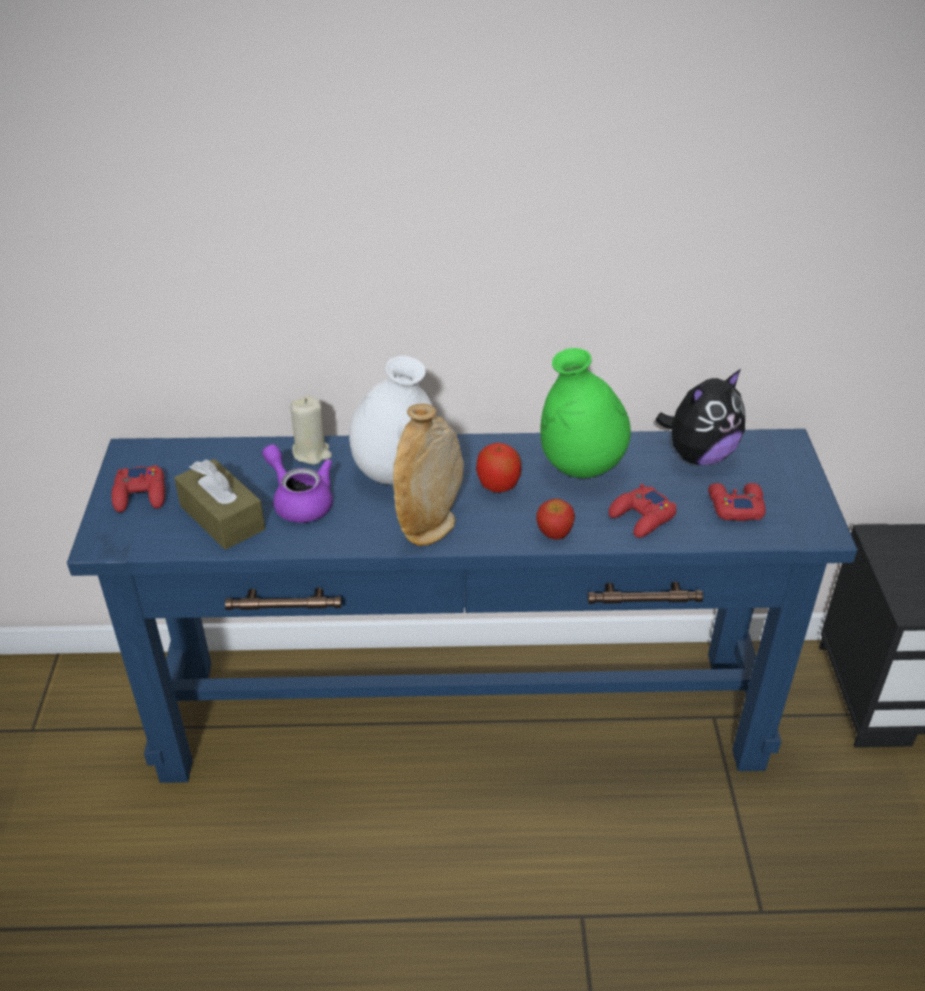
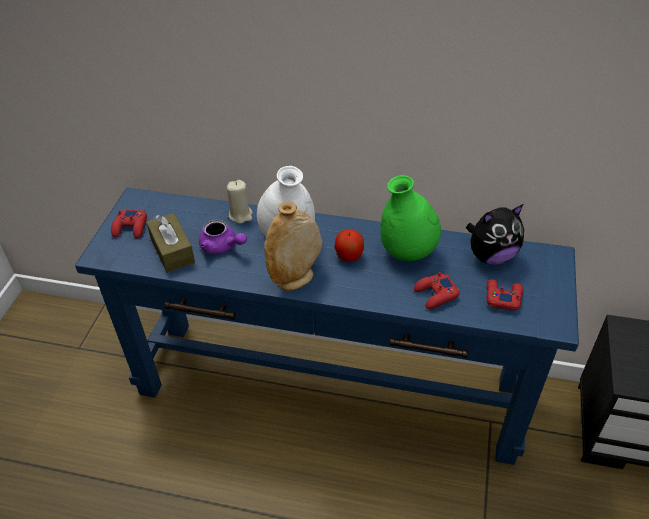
camera: 15 degrees right, 5 degrees up
(299, 501) = (222, 247): purple teapot -> purple teapot turned 150 degrees clockwise
(554, 533) = (373, 296): apple -> none

